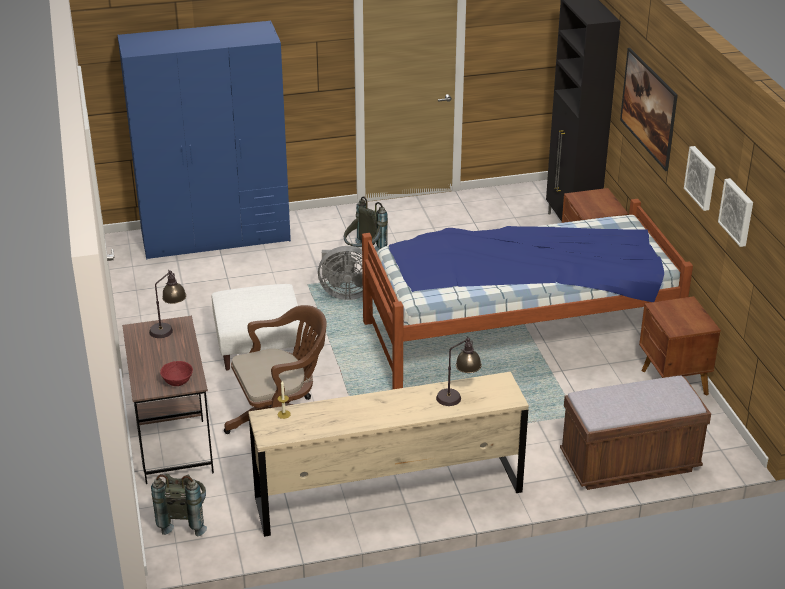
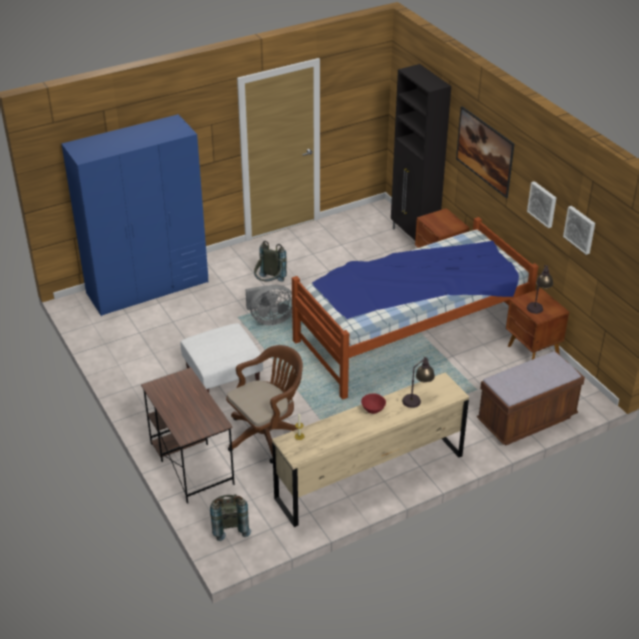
camera: 15 degrees left, 5 degrees up
(169, 328) = (179, 381): table lamp -> table lamp (538, 305)
(177, 382) = (207, 424): red bowl -> red bowl (373, 409)

